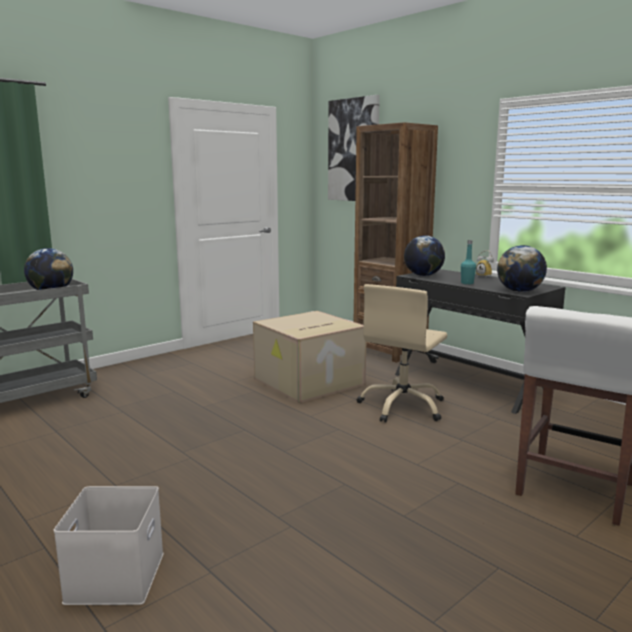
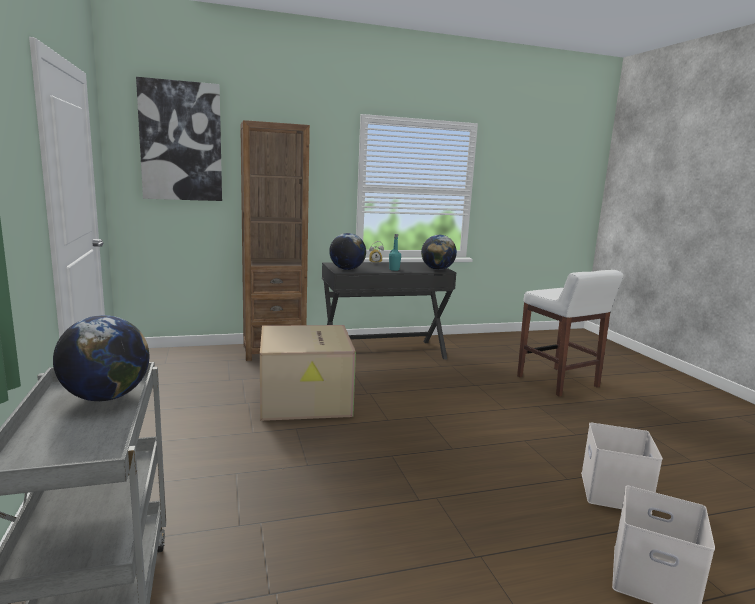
camera: 65 degrees left, 0 degrees up
(272, 550) = (616, 493): none -> white storage box
(403, 406) = (403, 383): beige office chair -> none

